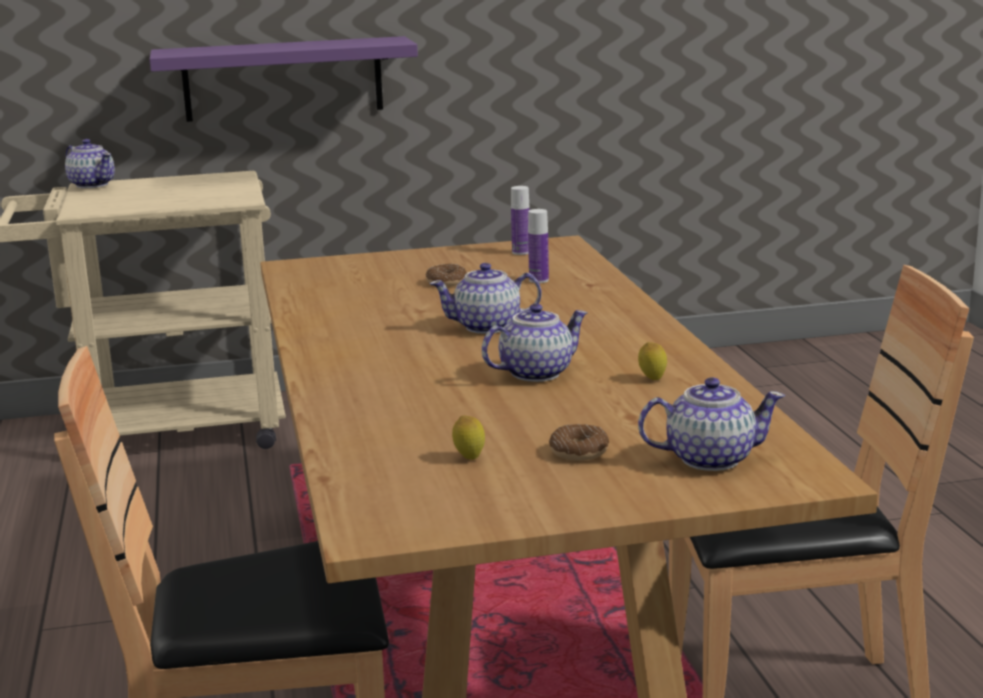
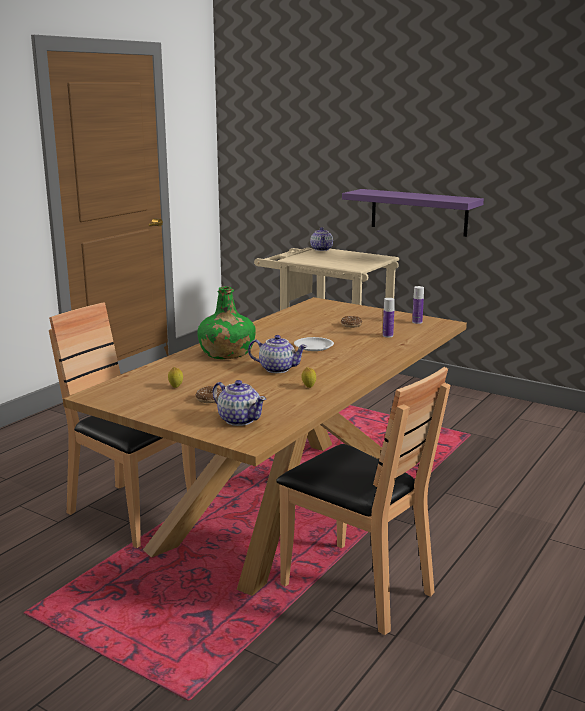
camera: 45 degrees right, 0 degrees up
(387, 381) = (226, 353): none -> green bottle
(488, 327) = (313, 347): teapot -> white plate

